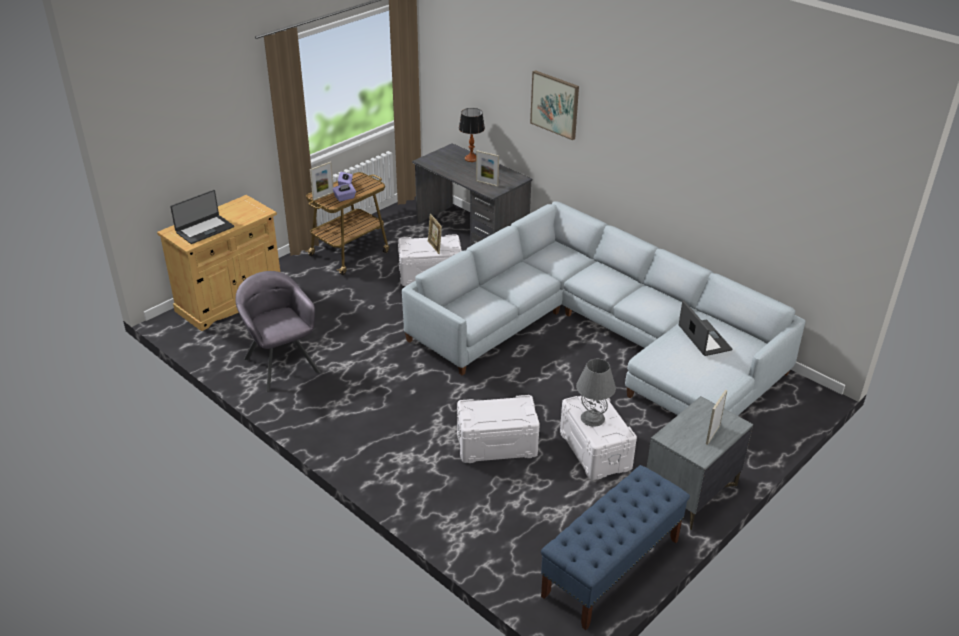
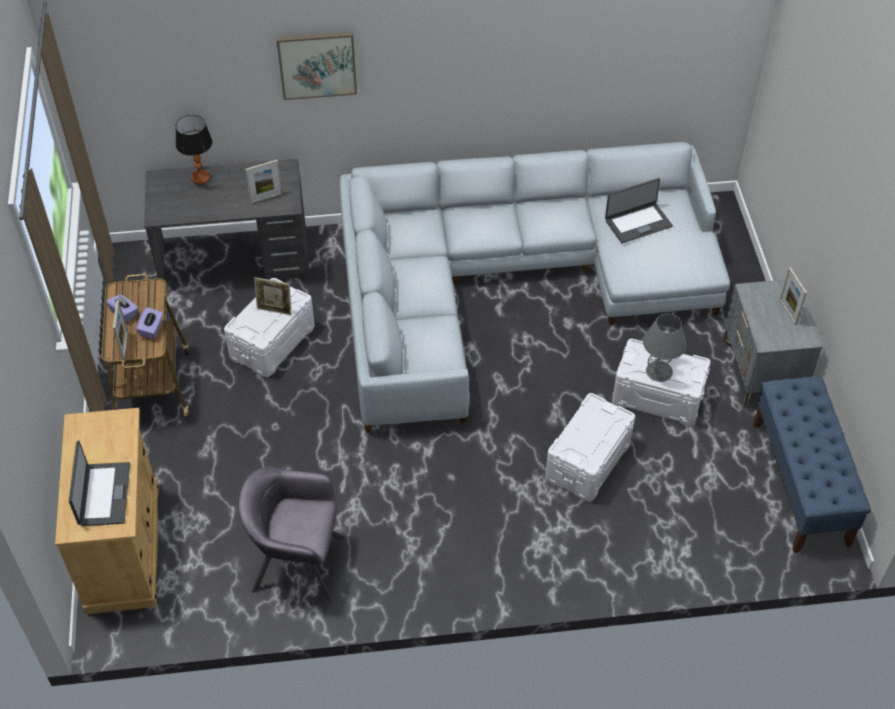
camera: 50 degrees left, 15 degrees up
(703, 338) = (637, 223): laptop -> laptop turned 135 degrees clockwise

